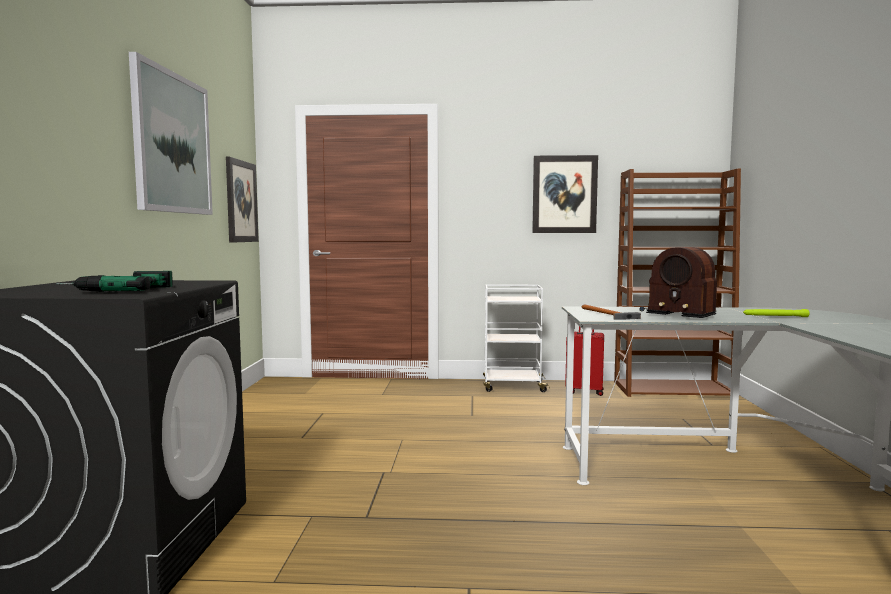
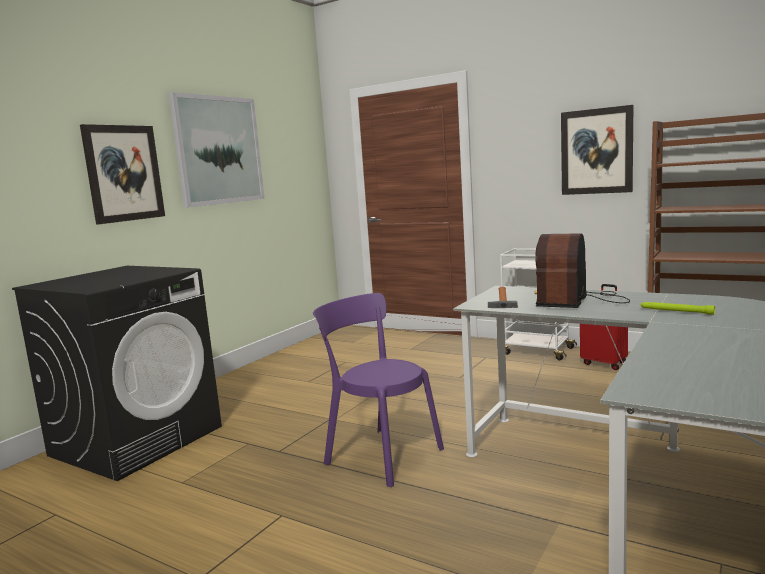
camera: 30 degrees right, 5 degrees up
(117, 289) = (105, 281): power drill -> none
(241, 201) = (304, 181): picture -> picture (124, 173)
(492, 499) = (380, 454): none -> purple chair
(676, 313) = (578, 301): radio -> radio turned 45 degrees clockwise

